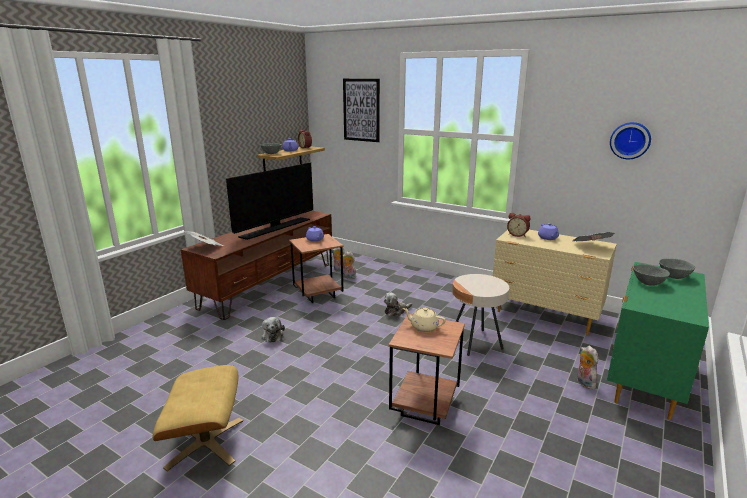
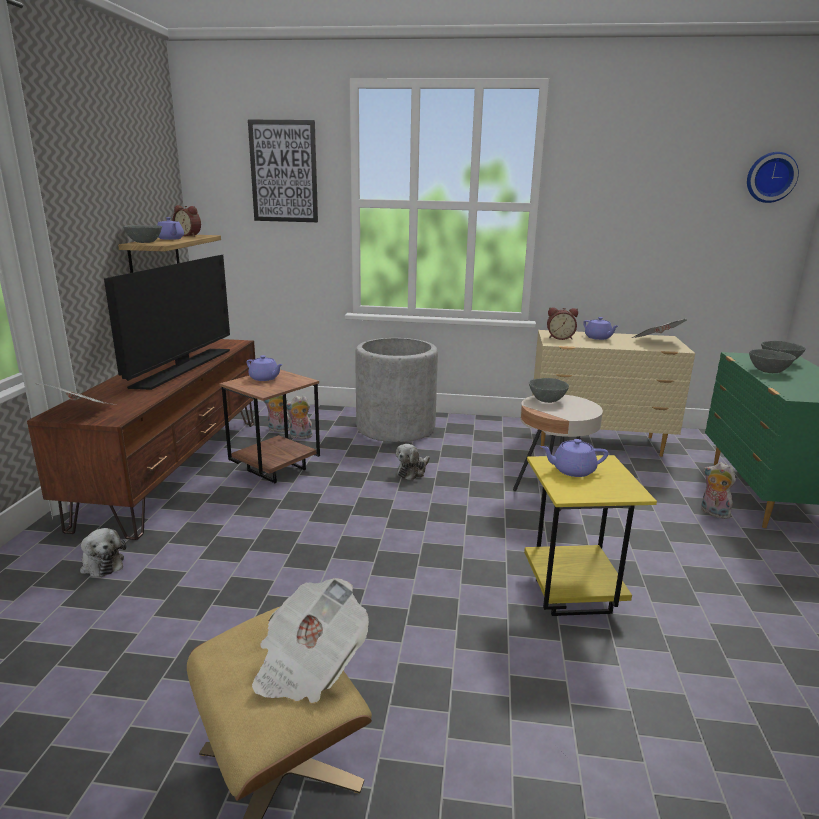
camera: 25 degrees left, 0 degrees up
(211, 393) = (308, 664): none -> newspaper
(272, 335) = (249, 546): plush toy -> plush toy (102, 563)
(411, 280) = (395, 427): none -> grey planter
(423, 327) = (572, 470): beige teapot -> purple teapot
(425, 408) = (574, 595): brown side table -> yellow side table
(475, 279) = (546, 400): none -> grey bowl
(630, 140) = (680, 203): wall clock -> wall clock (770, 177)

